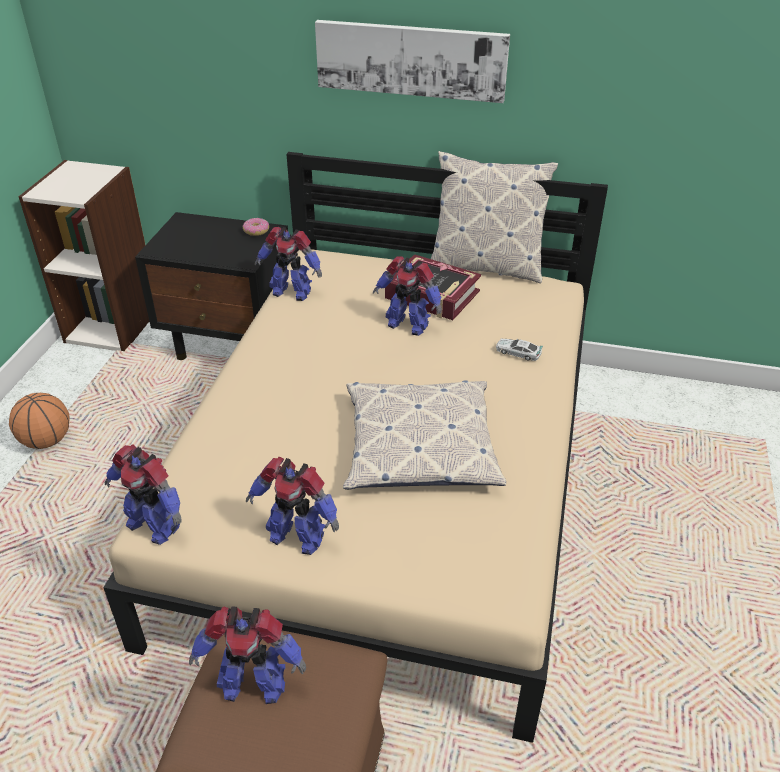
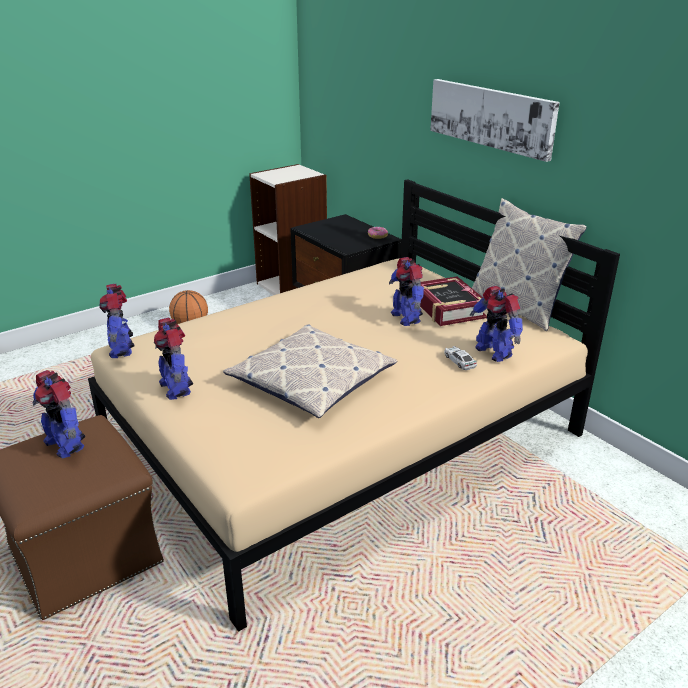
camera: 40 degrees right, 10 degrees down
(291, 292) = (358, 275): toy robot -> toy robot (493, 351)

